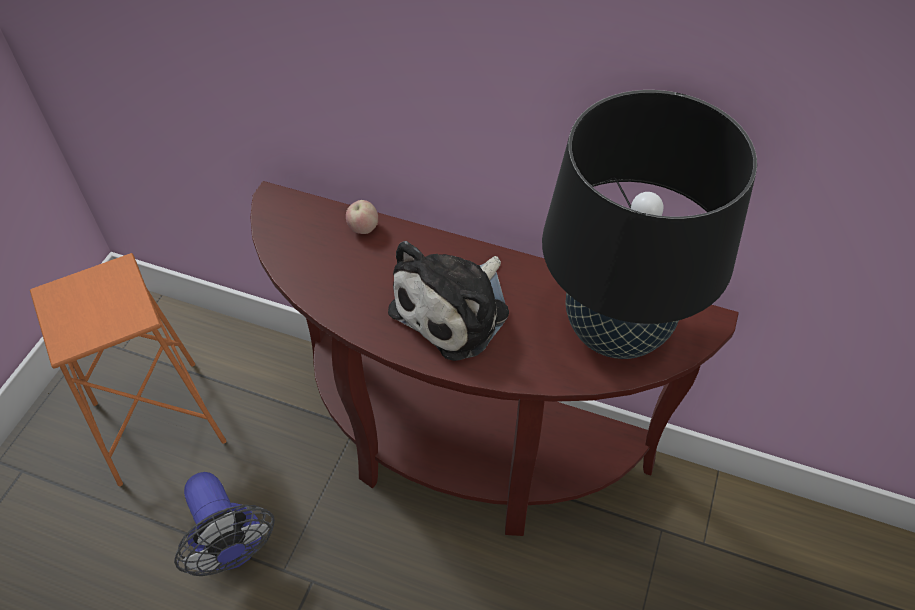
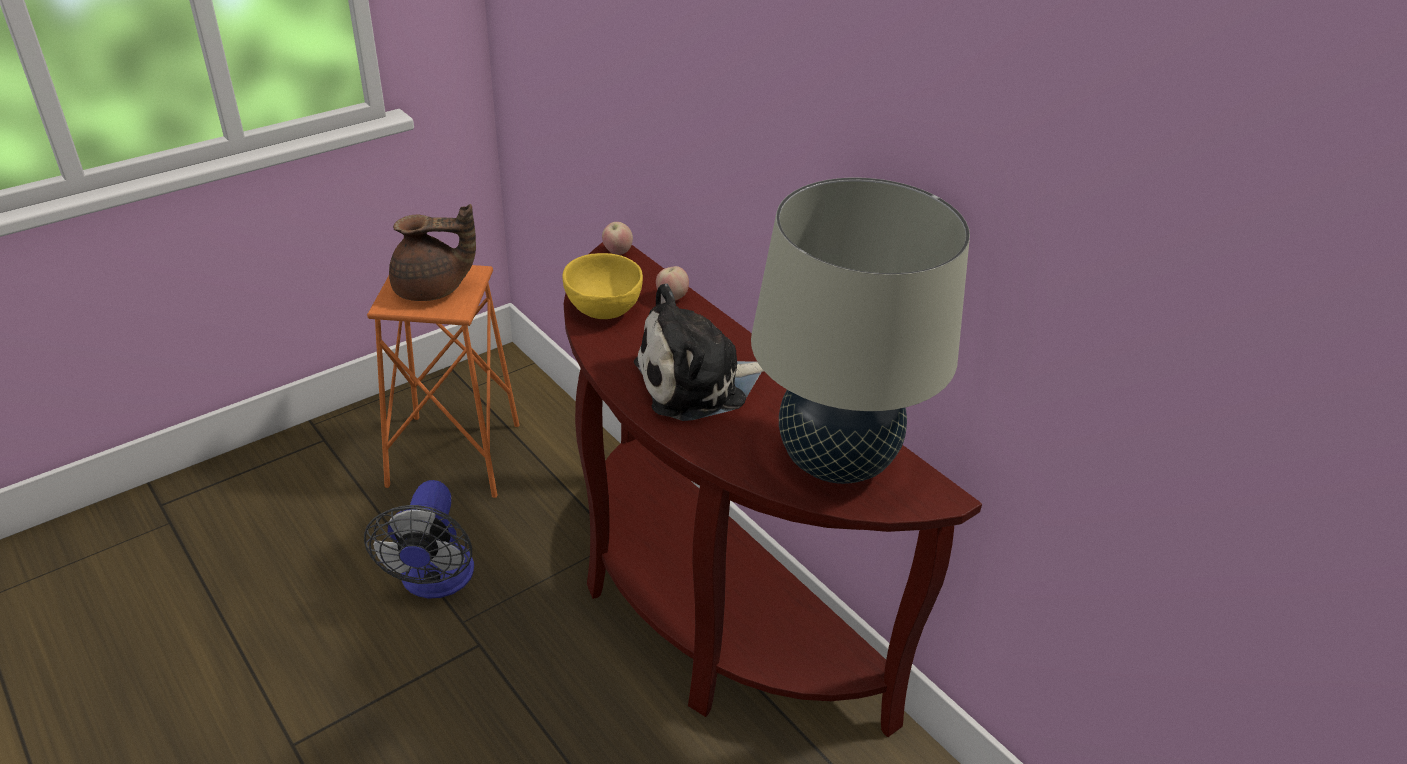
camera: 30 degrees right, 15 degrees down
(95, 307) = (432, 290): none -> brown teapot
(276, 200) = (617, 252): none -> apple
(315, 272) = (602, 310): none -> yellow bowl
(616, 330) = (836, 461): black table lamp -> beige table lamp

